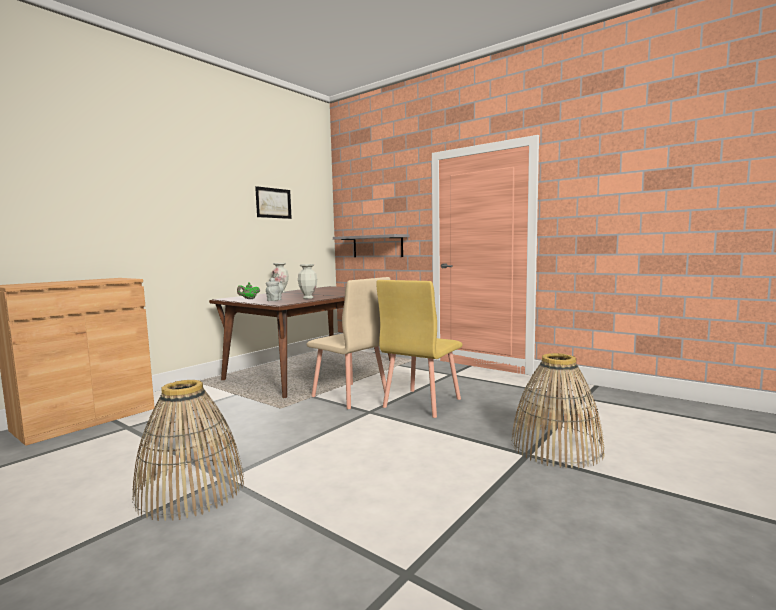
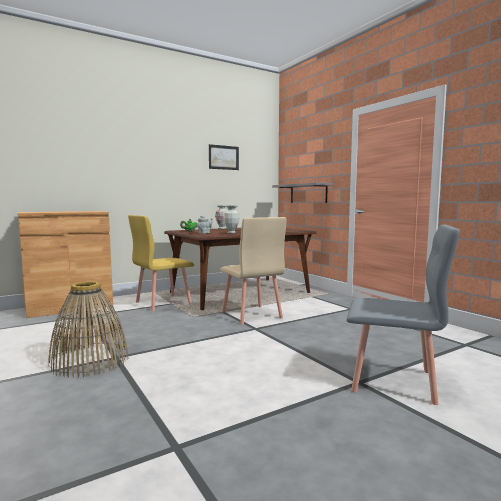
camera: 20 degrees right, 0 degrees up
(421, 403) = (303, 328): yellow chair -> yellow chair (162, 303)
(556, 447) = (393, 381): basket -> grey chair

